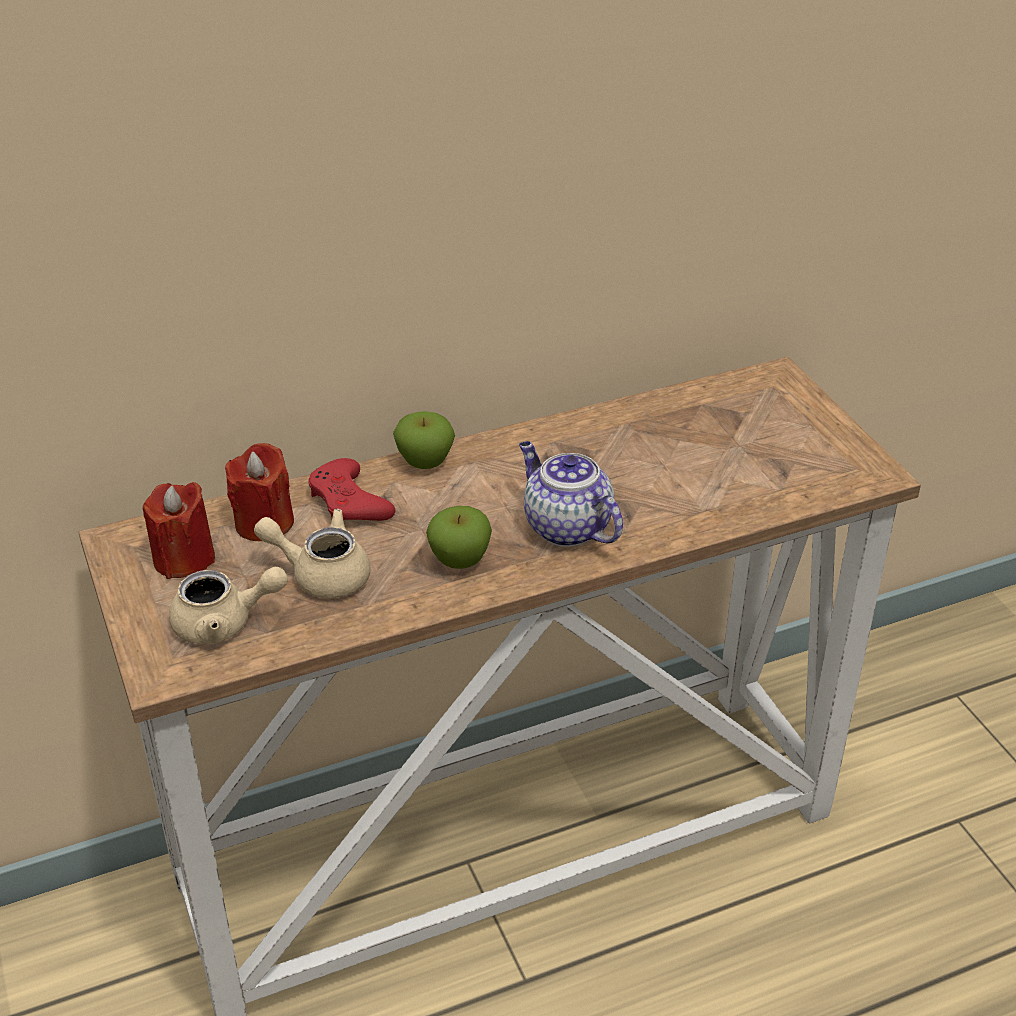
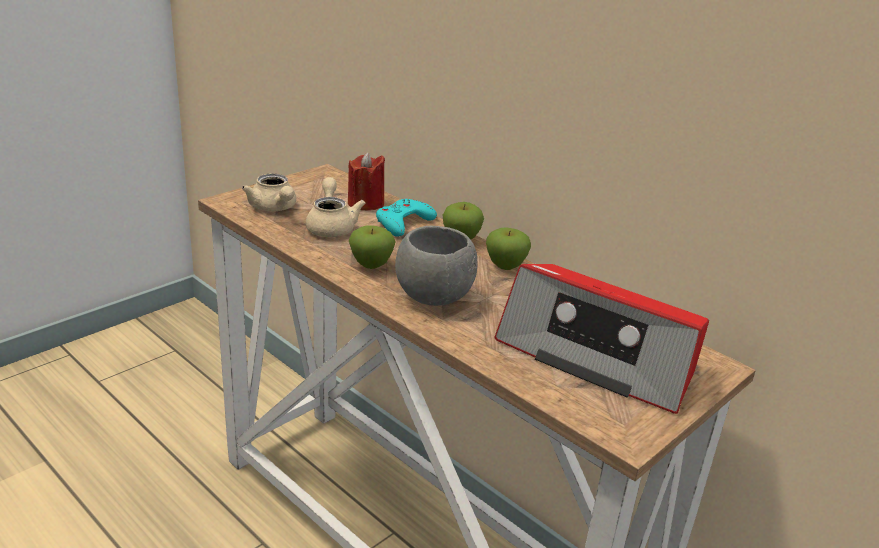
camera: 65 degrees right, 10 degrees down
(184, 559) = (321, 189): red candle -> none
(349, 501) = (403, 223): red game controller -> turquoise game controller
(516, 447) = (505, 266): none -> apple
(565, 527) = (433, 296): teapot -> grey bowl
(737, 443) = (599, 356): none -> radio

